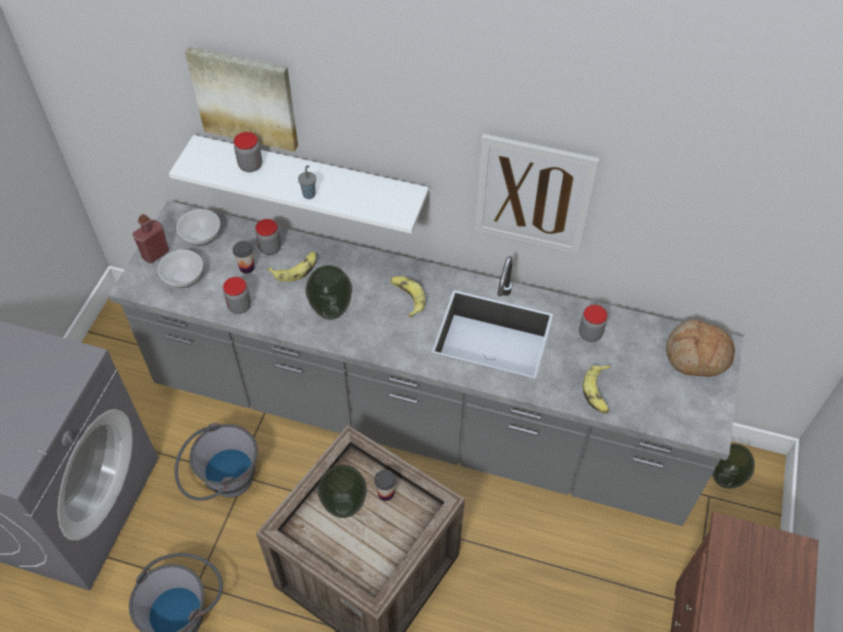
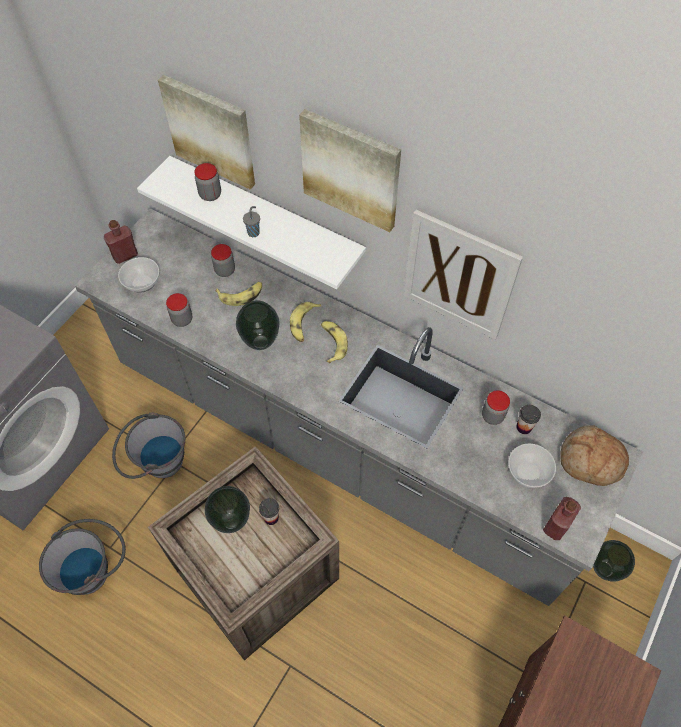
camera: 15 degrees right, 5 degrees up
(202, 236) = (169, 247): bowl -> bowl (528, 472)
(247, 267) = (199, 284): cup -> cup (524, 427)
(410, 106) = (351, 169): none -> picture
(598, 392) = (483, 475): banana -> banana (304, 324)
(683, 424) = (556, 526): none -> red bottle

